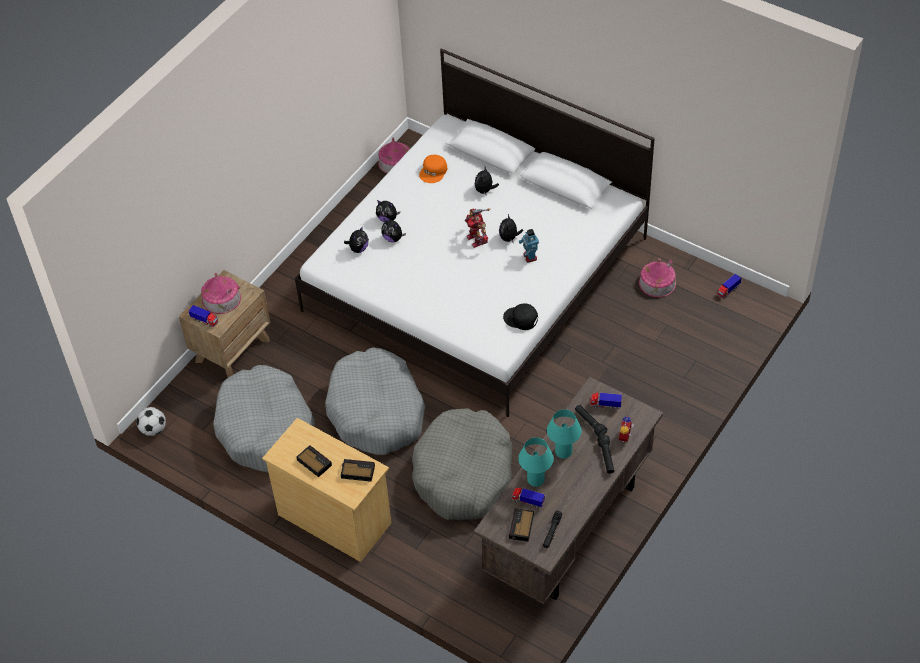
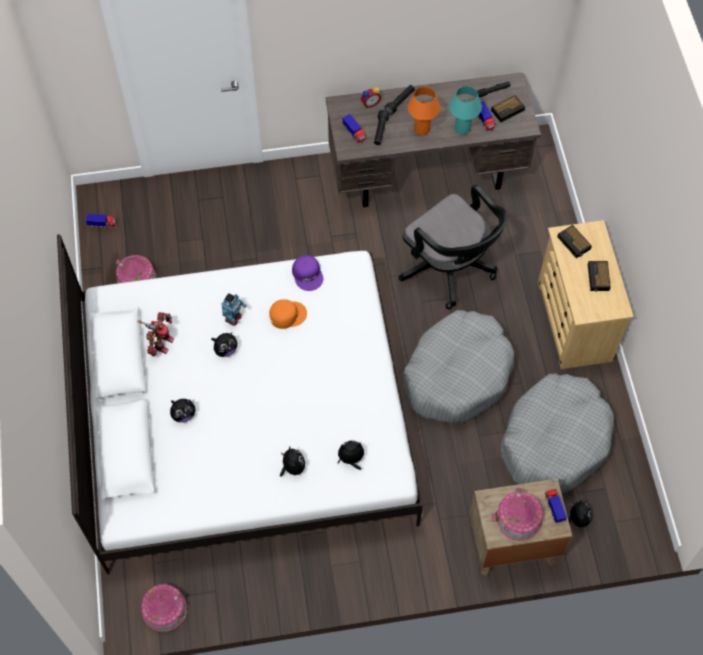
camera: 135 degrees left, 10 degrees up
(153, 429) = (645, 527): football -> none
(393, 238) = (312, 441): plush toy -> plush toy (577, 519)
(433, 171) = (197, 478): orange cap -> orange cap (287, 314)
(464, 474) = (450, 270): grey dog bed -> black office chair
(477, 239) = (250, 373): toy robot -> toy robot (162, 343)
(521, 319) = (308, 274): black cap -> purple cap
(563, 452) = (422, 129): turquoise table lamp -> orange table lamp

